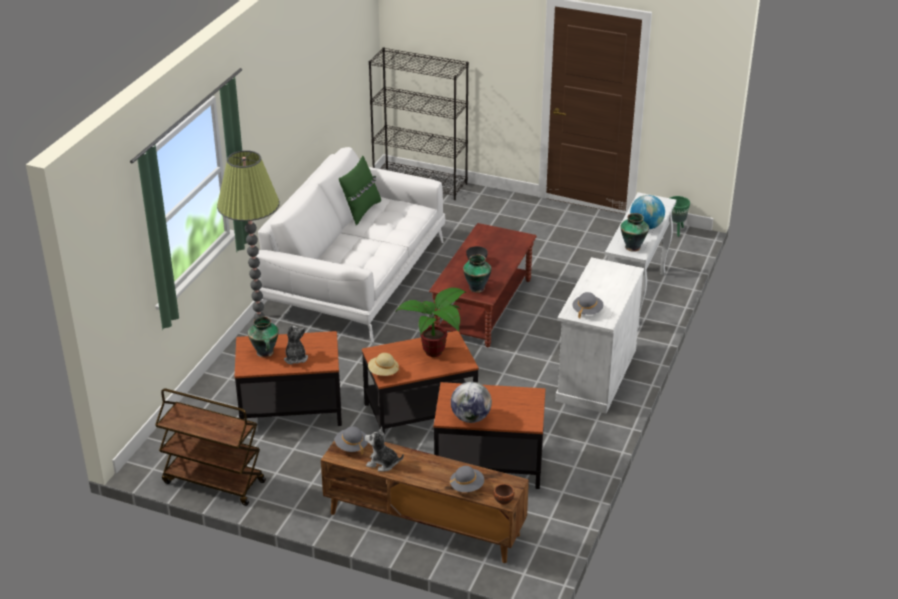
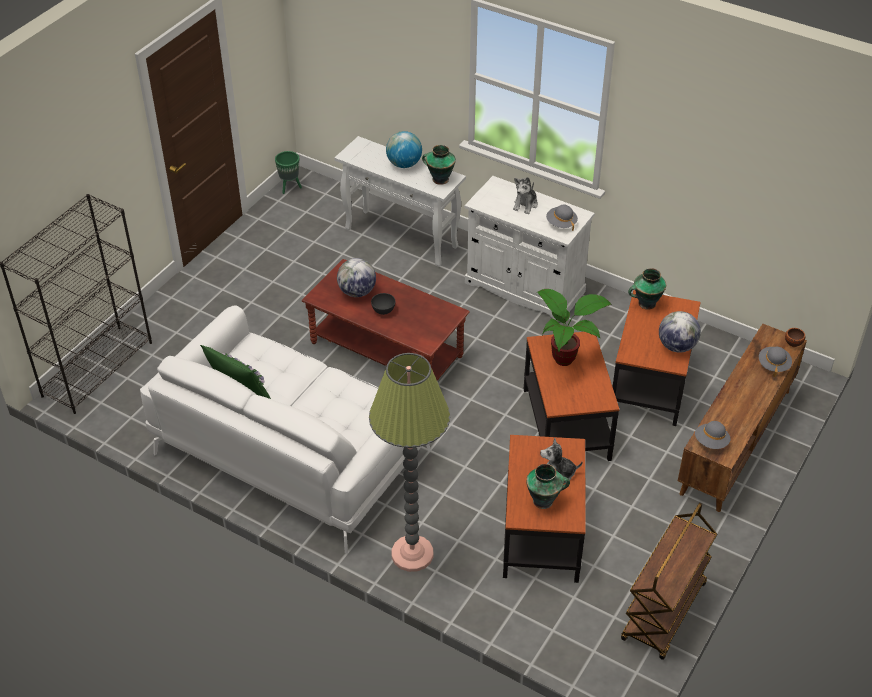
camera: 80 degrees left, 10 degrees up
(382, 463) = (738, 420): plush toy -> plush toy (525, 204)
(383, 372) = (594, 402): beige hat -> none
(476, 288) = (435, 318): vase -> vase (646, 303)
(495, 246) = (357, 292): none -> globe

